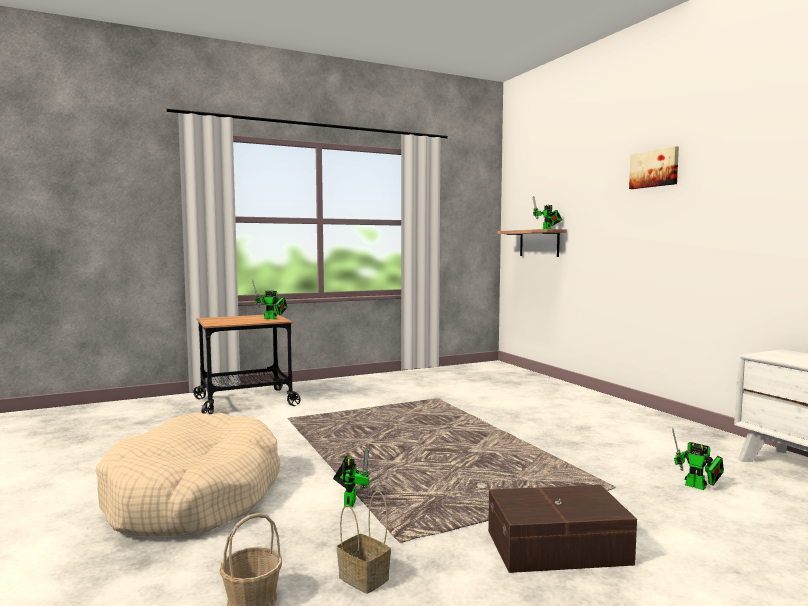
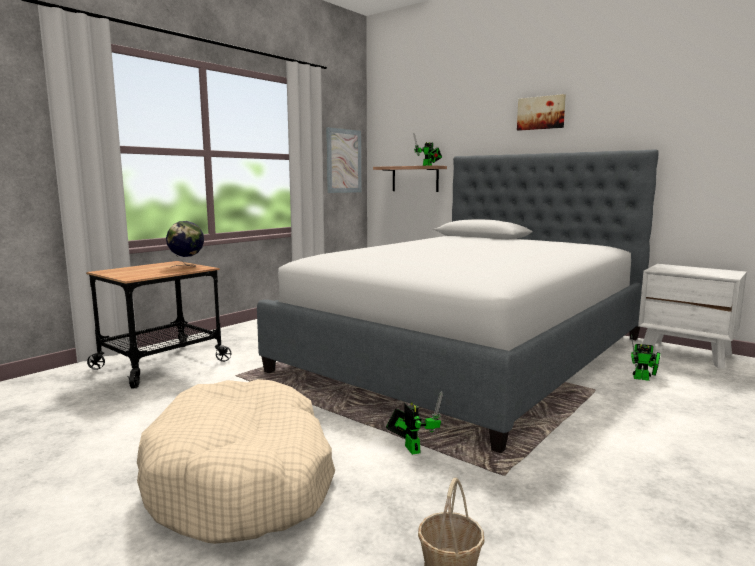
camera: 25 degrees left, 5 degrees up
(272, 318) = (187, 266): toy robot -> globe
(365, 578) = (519, 516): basket -> none
(470, 225) = (343, 161): none -> picture
(521, 431) = (469, 354): none -> bed
(559, 548) = (621, 448): brown storage box -> none

